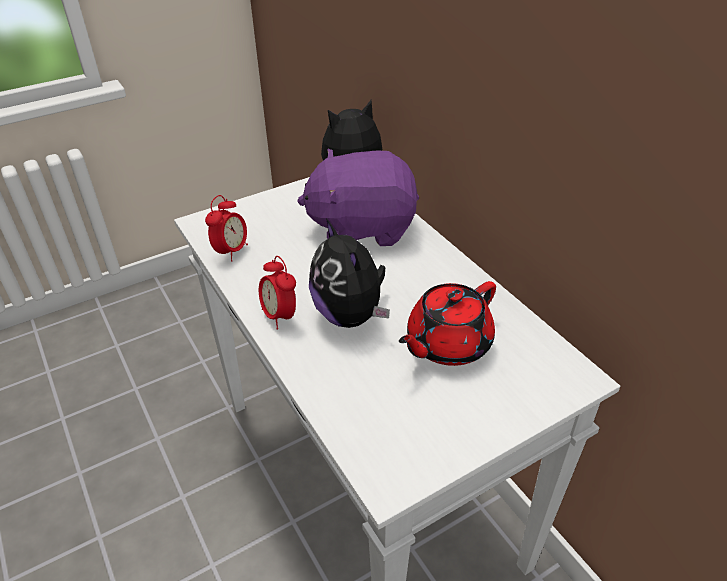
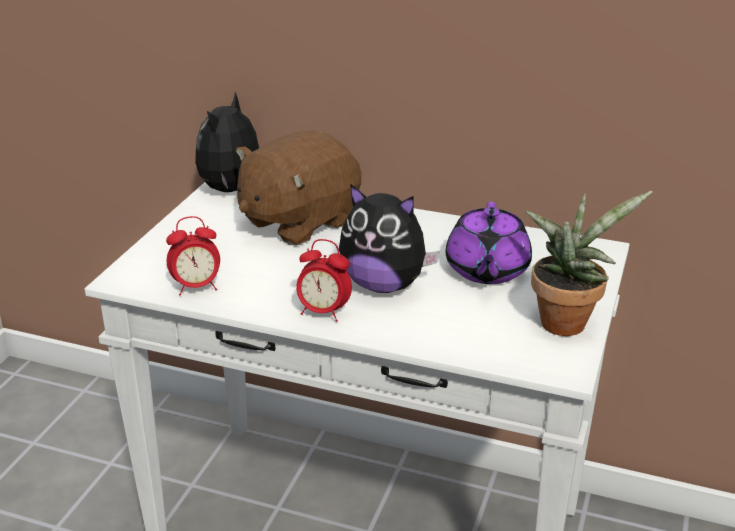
camera: 40 degrees left, 10 degrees down
(231, 251) = (197, 287): alarm clock -> alarm clock turned 90 degrees clockwise
(362, 227) = (298, 221): purple plush toy -> brown plush toy
(447, 344) = (486, 270): red teapot -> purple teapot
(451, 434) = (566, 320): none -> potted plant

